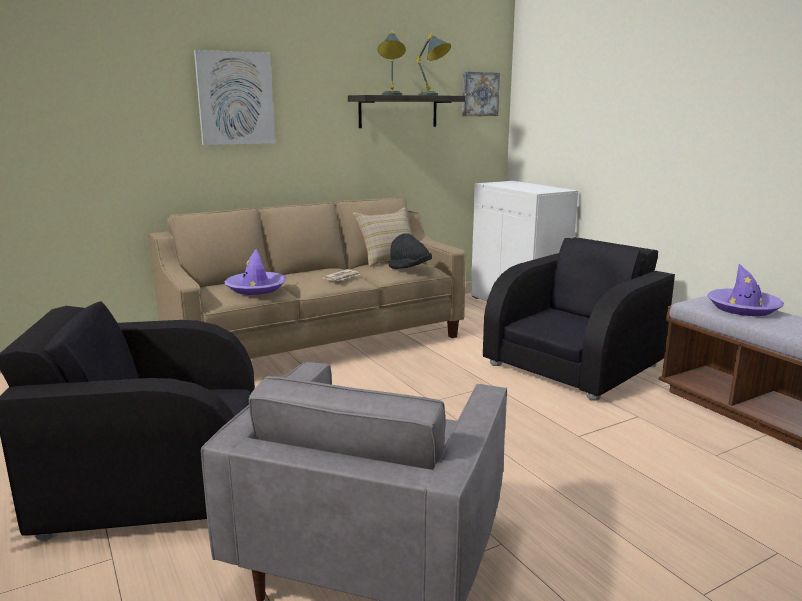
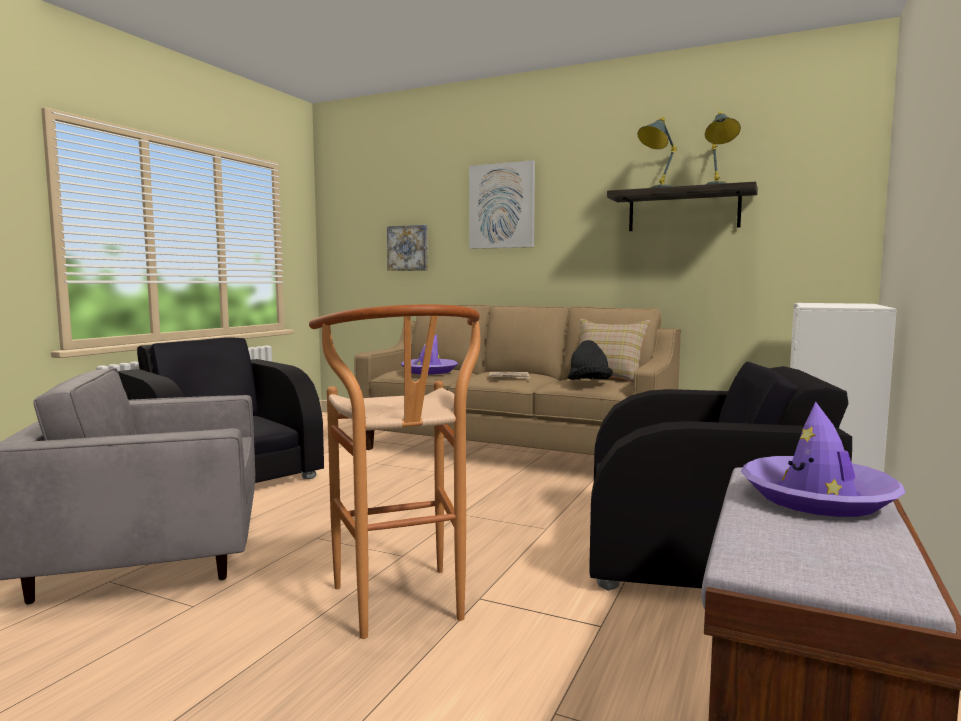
camera: 55 degrees right, 10 degrees down
(479, 94) = (820, 181): picture -> picture (408, 248)
(574, 462) = (404, 608): none -> brown stool

